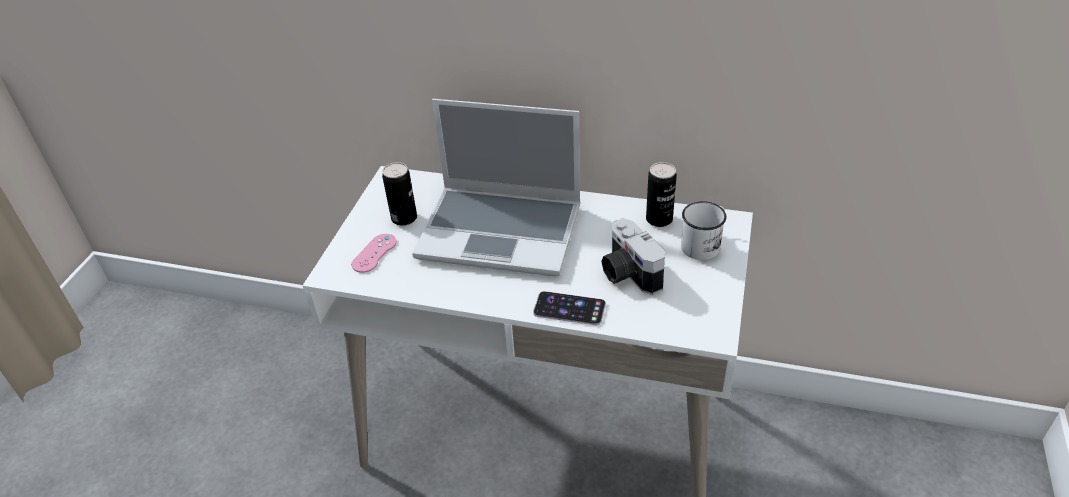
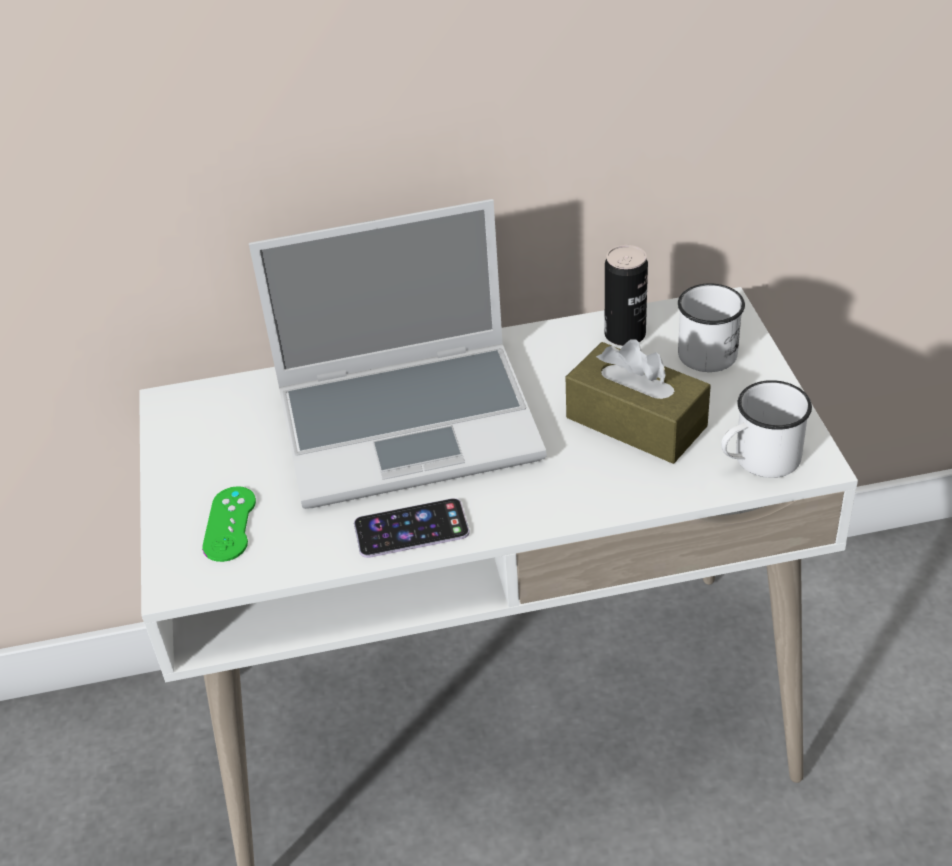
camera: 25 degrees left, 0 degrees up
(374, 253) = (229, 524): pink game controller -> green game controller
(404, 218) = (239, 455): can -> none
(569, 308) = (591, 499): phone -> phone (411, 529)
(627, 273) = (636, 422): camera -> brown tissue box
(683, 322) = (758, 460): none -> white mug

